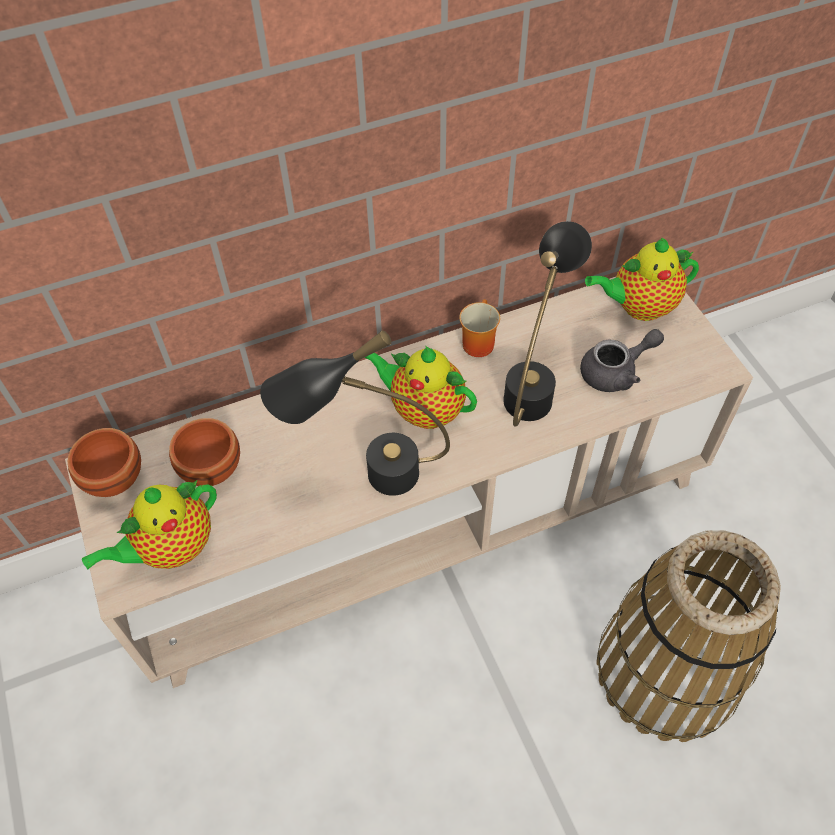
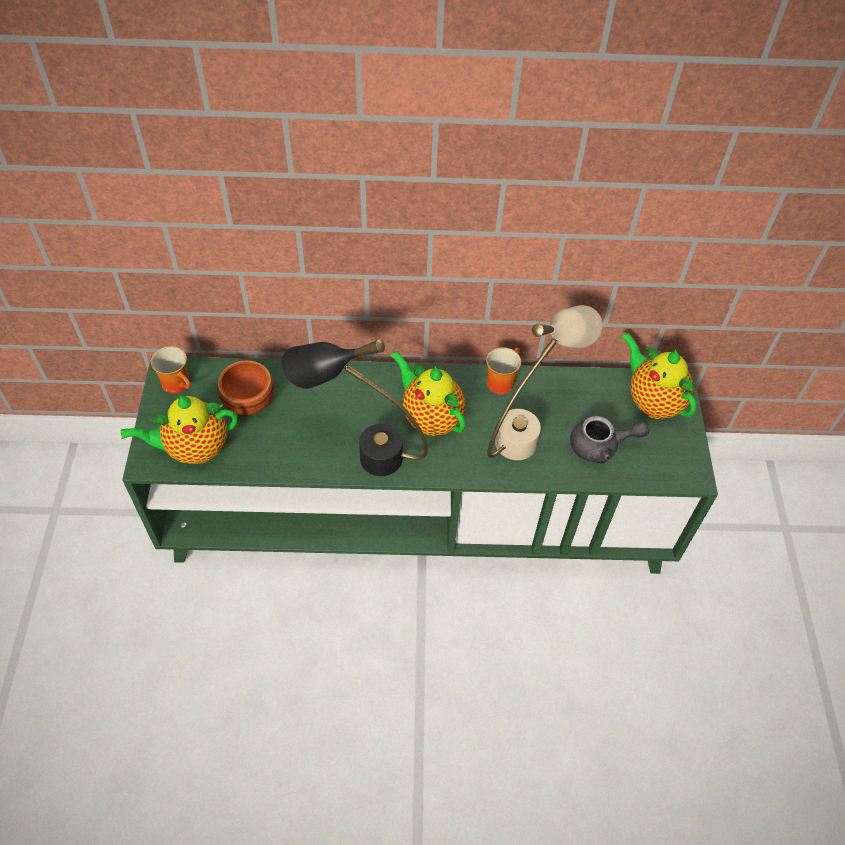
camera: 20 degrees right, 0 degrees up
(116, 478) = (179, 383): brown bowl -> mug
(420, 524) = (418, 515): beige tv stand -> green tv stand
(534, 382) = (529, 430): black table lamp -> beige table lamp
(639, 307) = (651, 401): teapot -> teapot turned 45 degrees clockwise
(667, 671) = (560, 714): basket -> none

